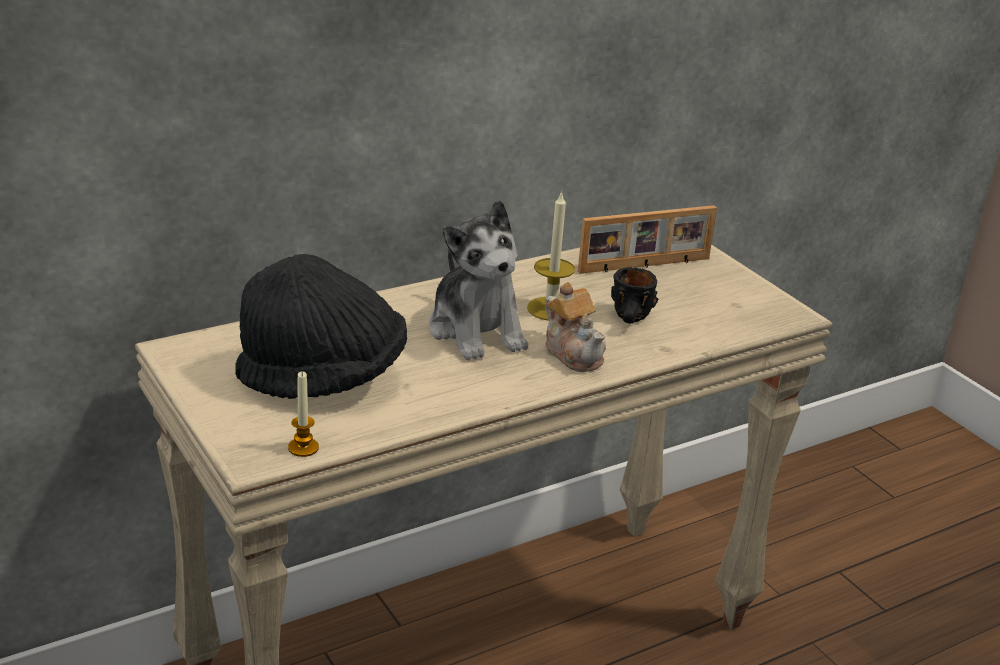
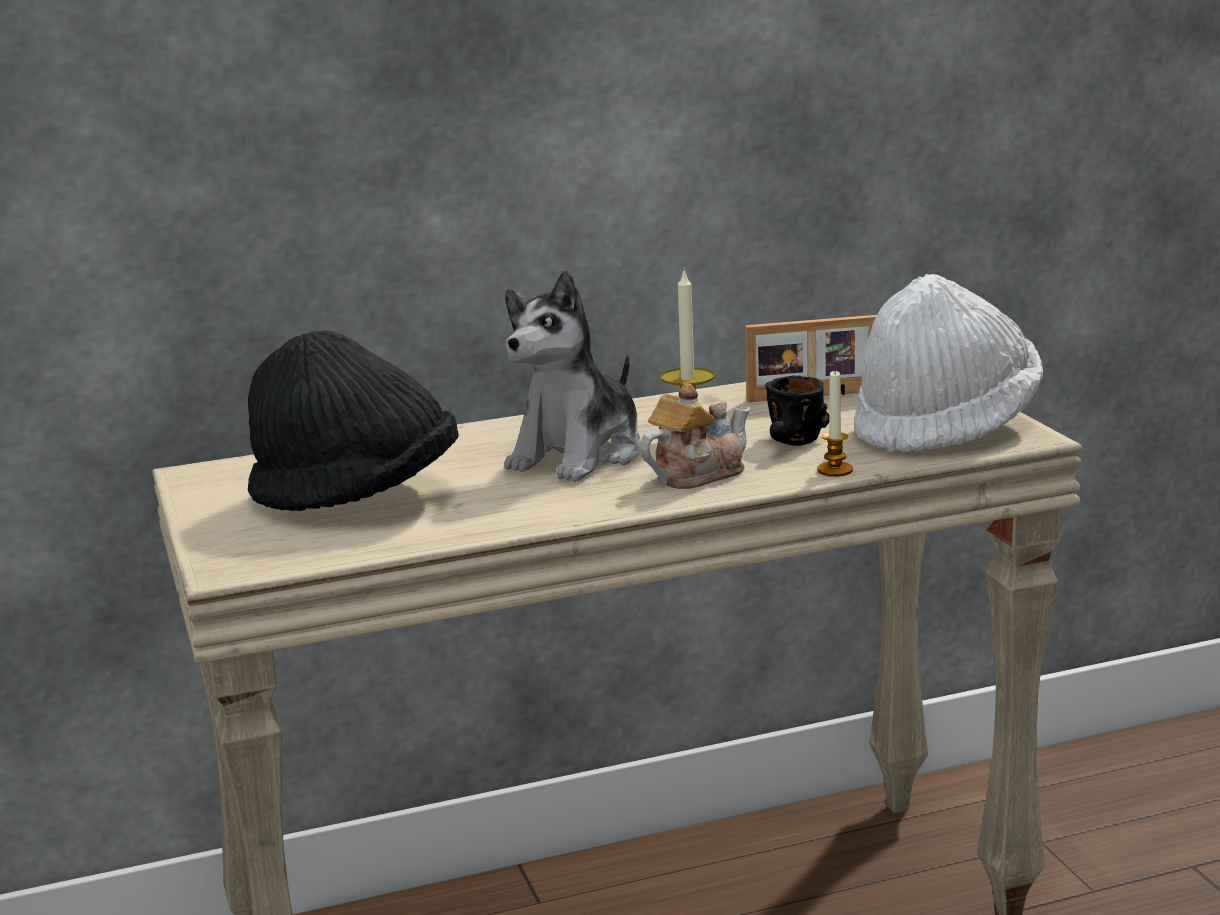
camera: 15 degrees right, 10 degrees down
(303, 448) = (294, 559): candle -> candle (835, 470)
(476, 331) = (579, 455): plush toy -> plush toy turned 45 degrees clockwise
(574, 353) = (696, 474): teapot -> teapot turned 105 degrees counterclockwise
(732, 302) = (945, 427): none -> white hat

